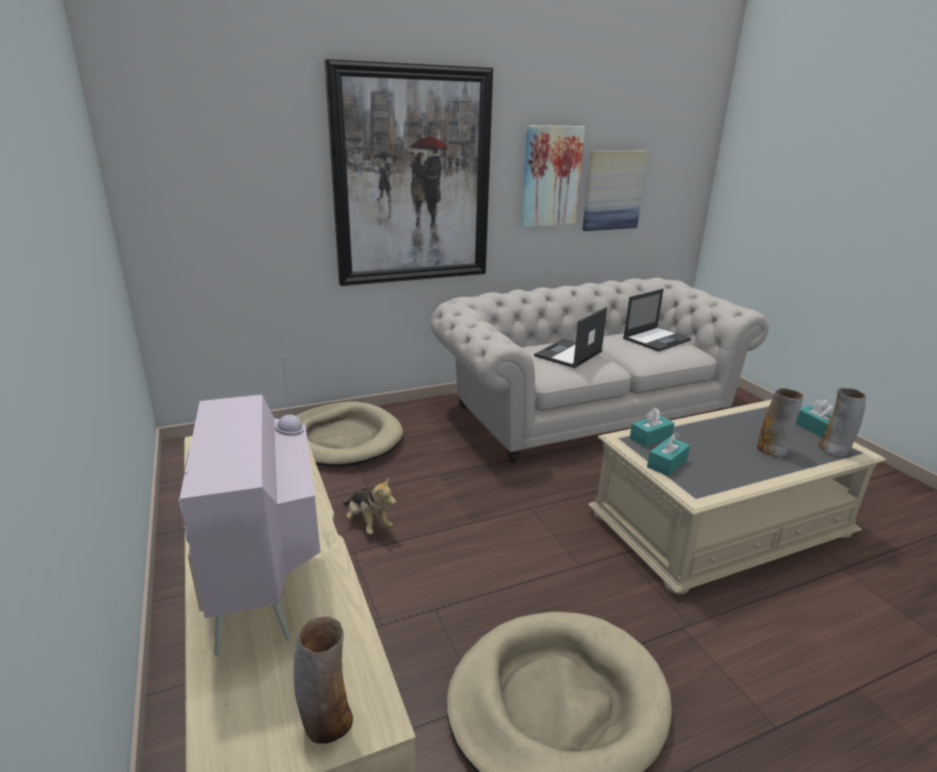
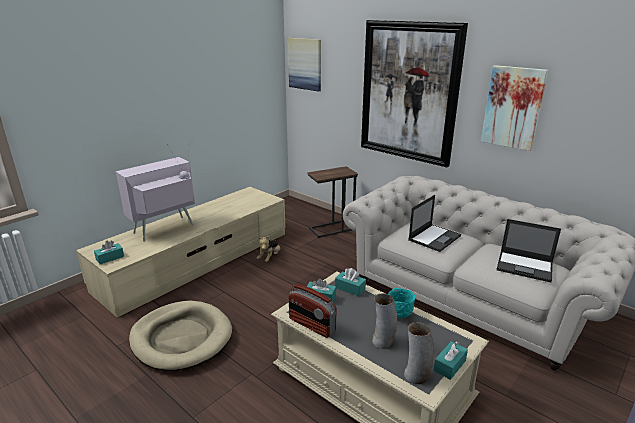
camera: 65 degrees right, 0 degrees up
(326, 723) = (110, 258): vase -> turquoise tissue box
(342, 439) = (332, 229): beige dog bed -> brown side table
(568, 354) = (434, 237): laptop -> laptop turned 120 degrees clockwise
(613, 190) = (580, 130): picture -> picture (305, 64)
(719, 425) = (399, 314): none -> turquoise bowl
(733, 486) = (311, 325): none -> radio

